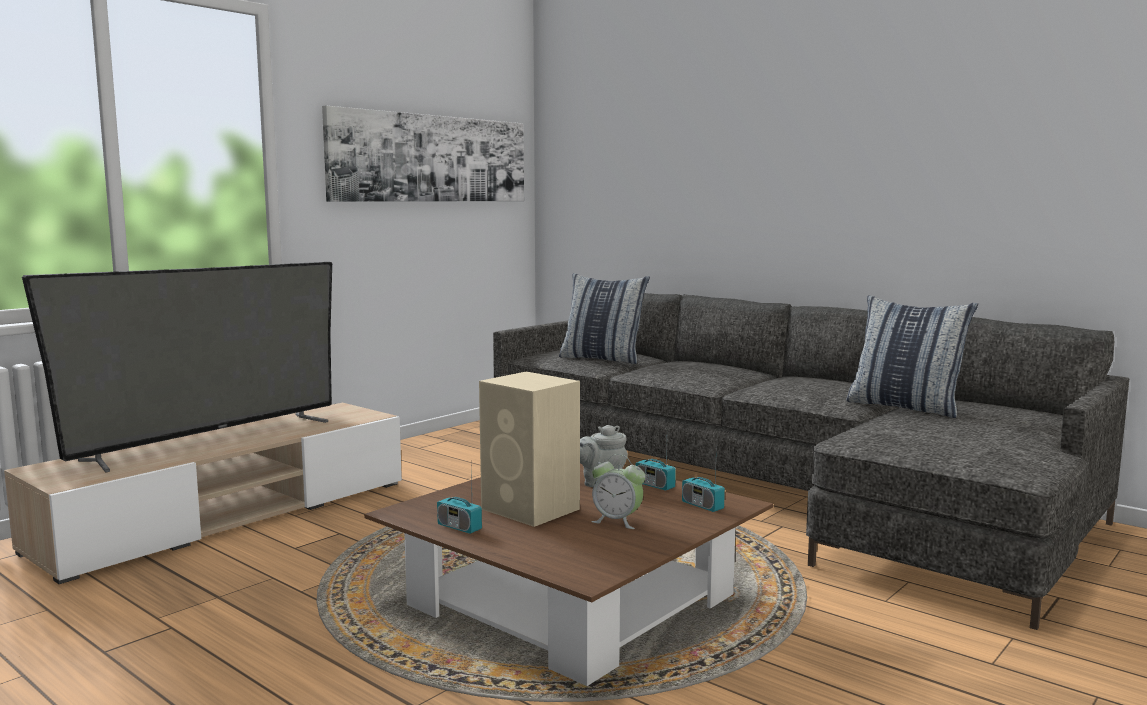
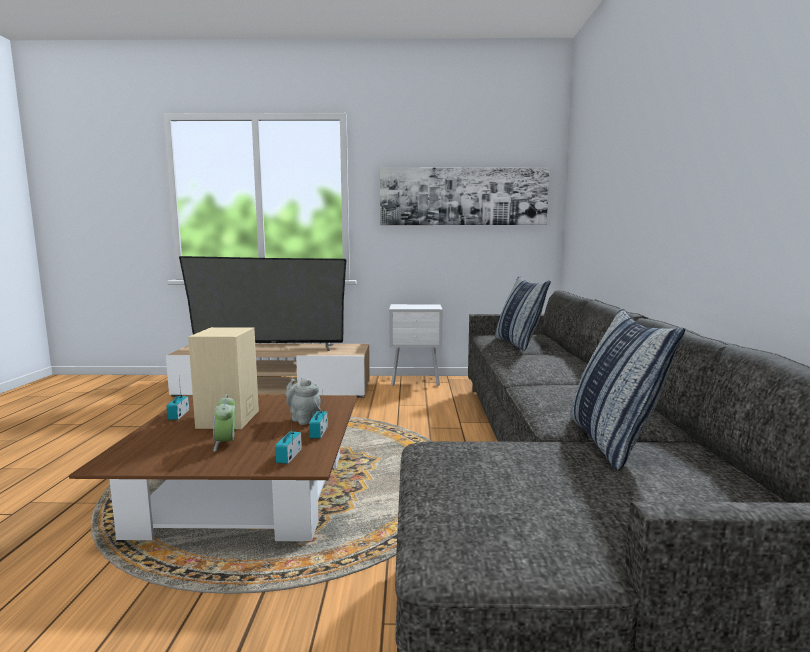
camera: 50 degrees right, 0 degrees up
(406, 449) = (416, 381): none -> white nightstand

